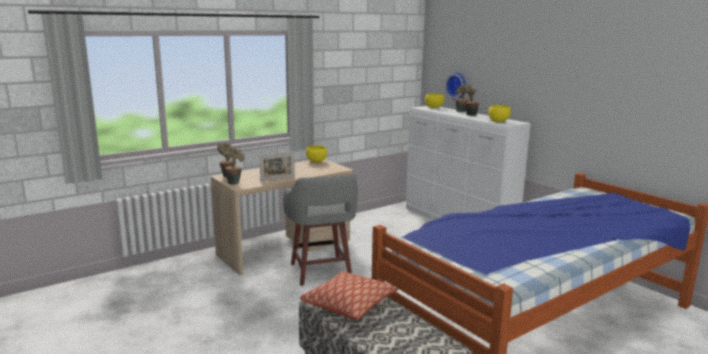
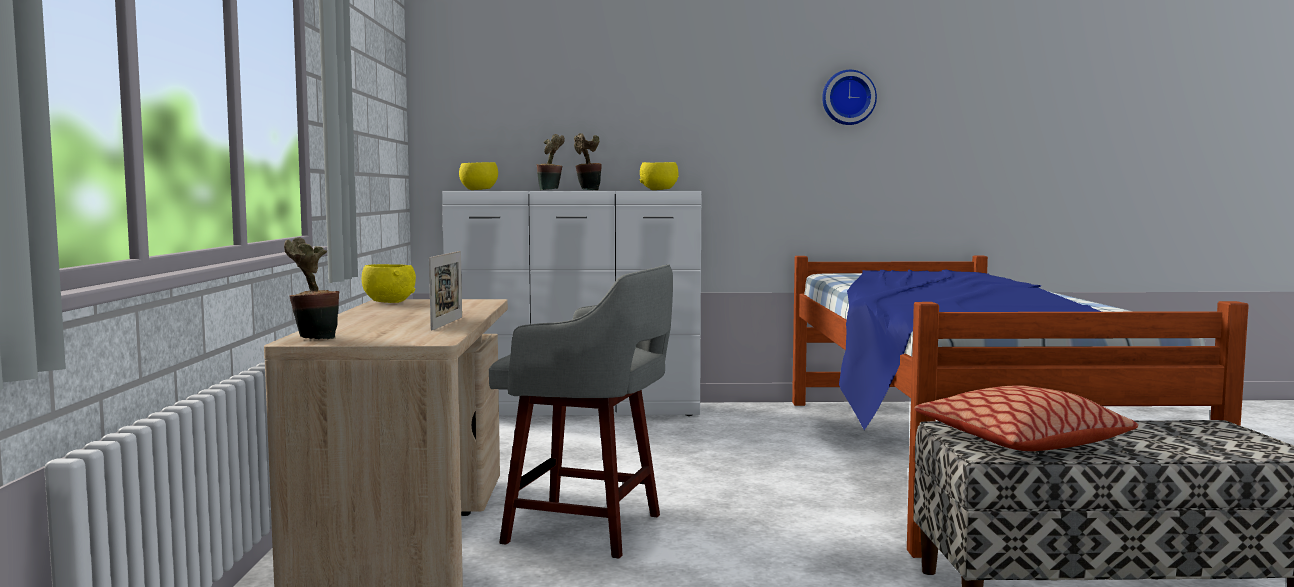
camera: 55 degrees left, 10 degrees down
(234, 182) = (384, 340): potted plant -> none
(457, 85) = (514, 145): wall clock -> wall clock (848, 97)

